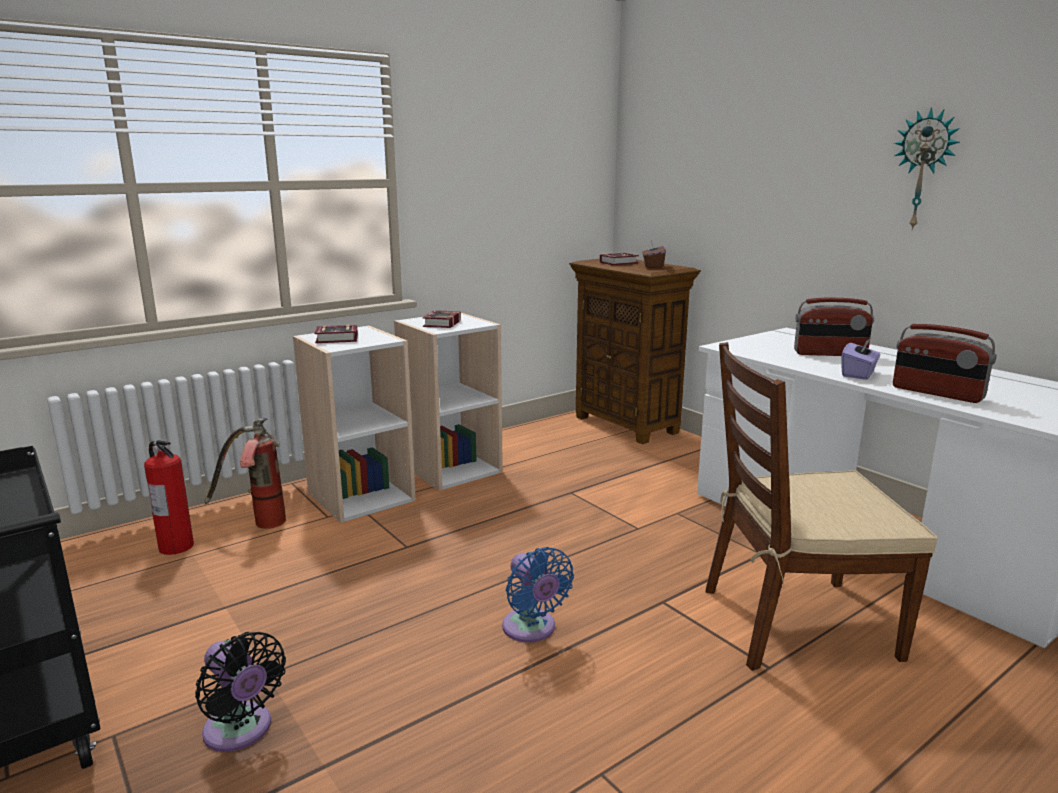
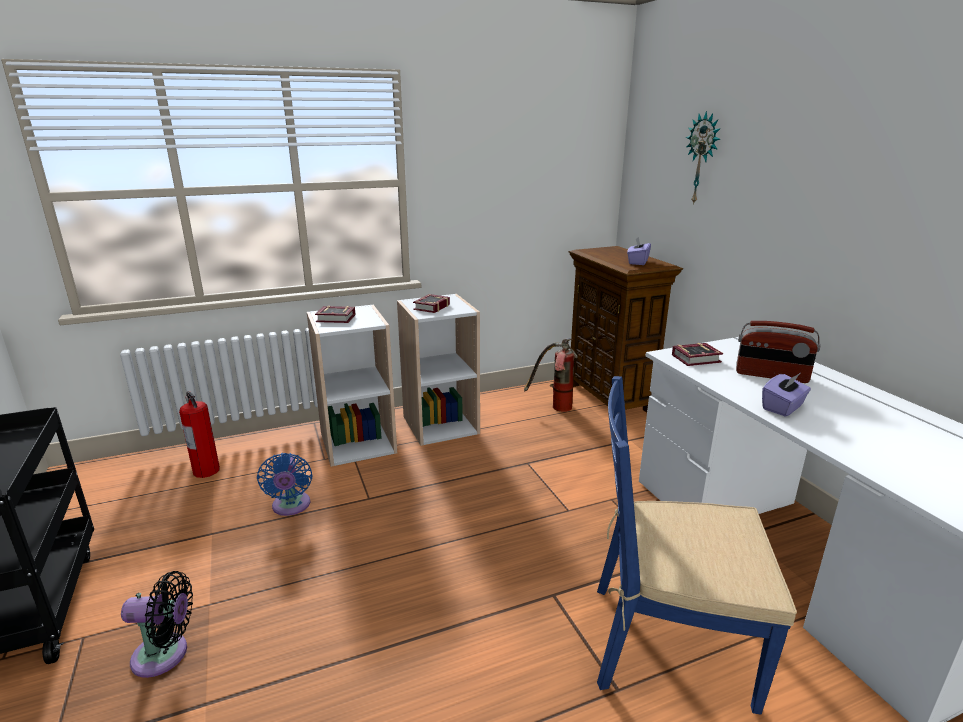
camera: 15 degrees right, 5 degrees up
(241, 731) = (165, 655): black fan -> black fan turned 60 degrees counterclockwise
(258, 524) = (271, 459): fire extinguisher -> fire extinguisher (554, 408)
(531, 629) = (427, 602): blue fan -> blue fan (291, 507)
(620, 263) = (612, 255): book -> book (698, 359)
(653, 267) = (637, 262): brown tissue box -> purple tissue box
(796, 622) = (668, 643): brown chair -> blue chair
(924, 170) = (897, 196): wall clock -> wall clock (702, 159)
(937, 393) = (852, 446): radio -> none

